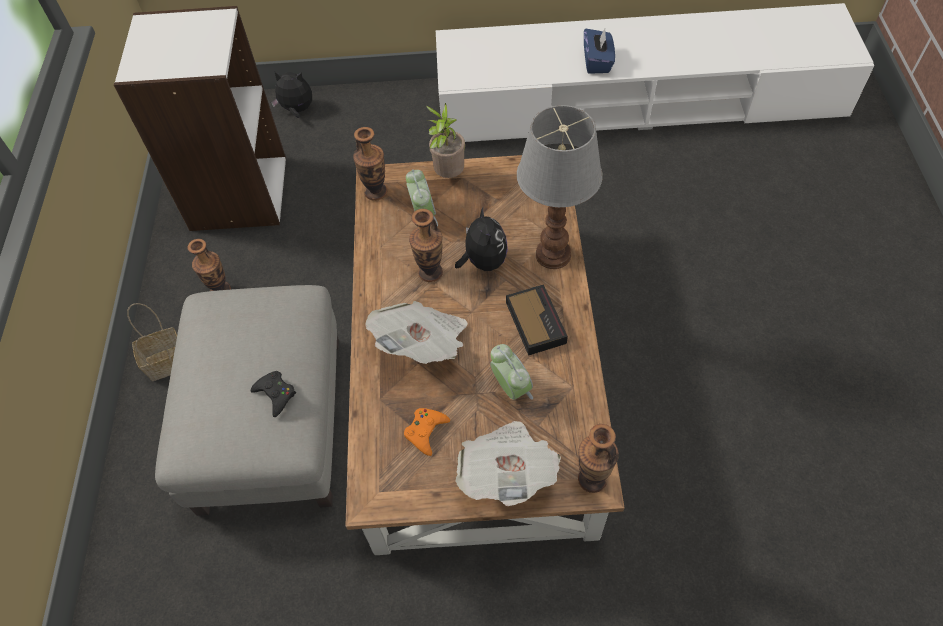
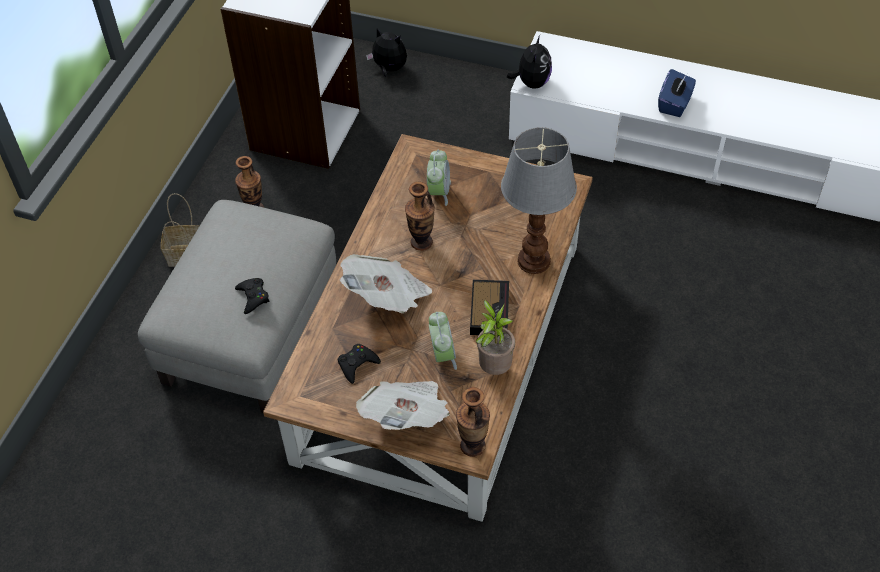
camera: 20 degrees right, 5 degrees down
(376, 192) = (407, 161): vase -> none
(426, 432) = (357, 365): orange game controller -> black game controller
(448, 174) = (477, 165): potted plant -> potted plant (494, 367)
(483, 261) = (470, 247): plush toy -> plush toy (531, 82)

